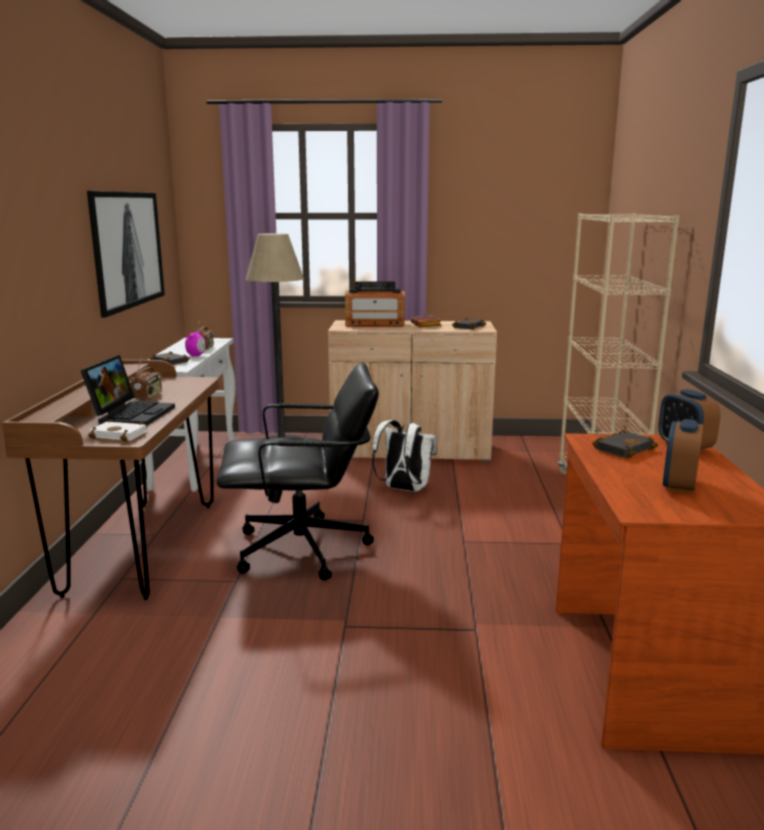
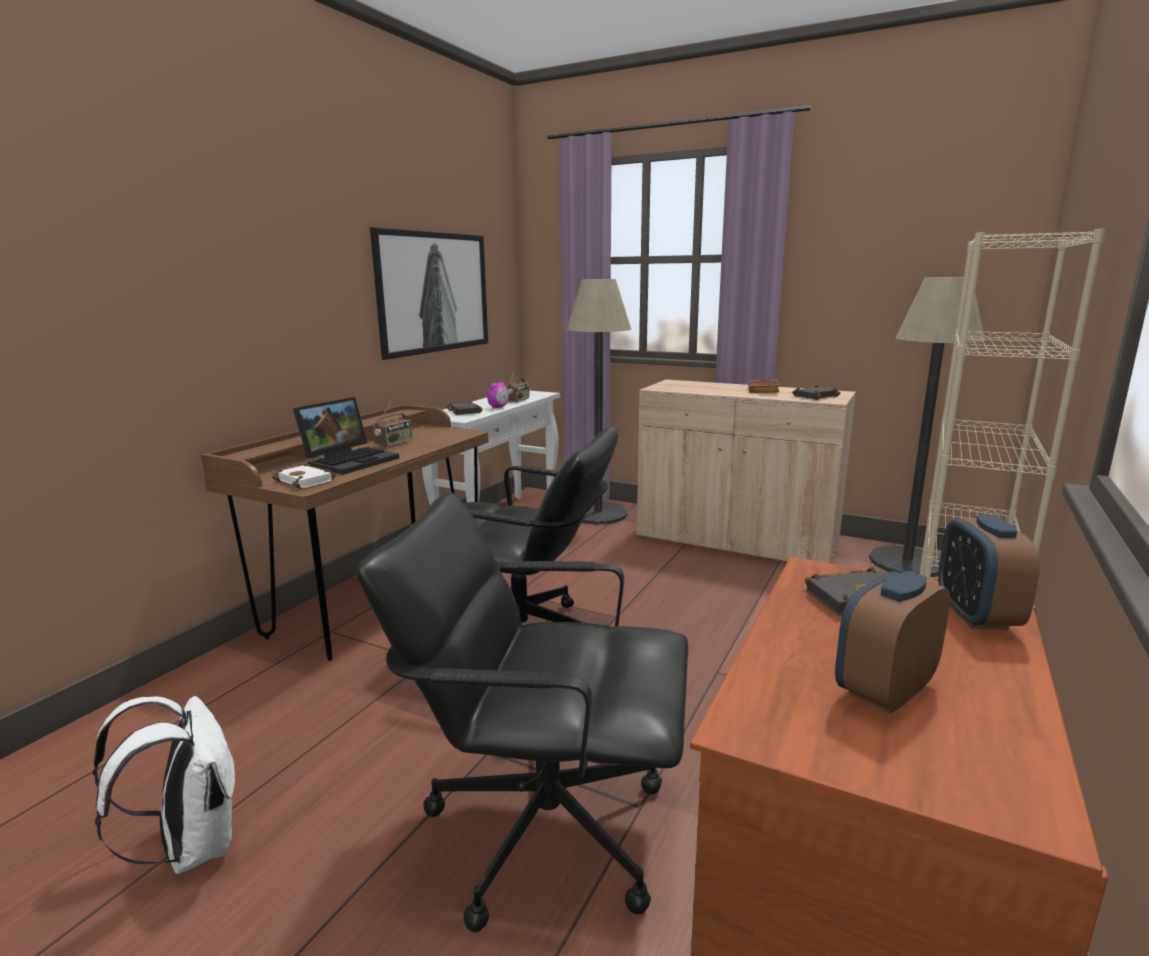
camera: 25 degrees right, 0 degrees up
(375, 324) = (703, 386): radio -> none
(404, 489) = (692, 587): white backpack -> white backpack (192, 845)
(424, 656) = (545, 826): none -> black office chair
(537, 447) = (907, 562): none -> floor lamp

